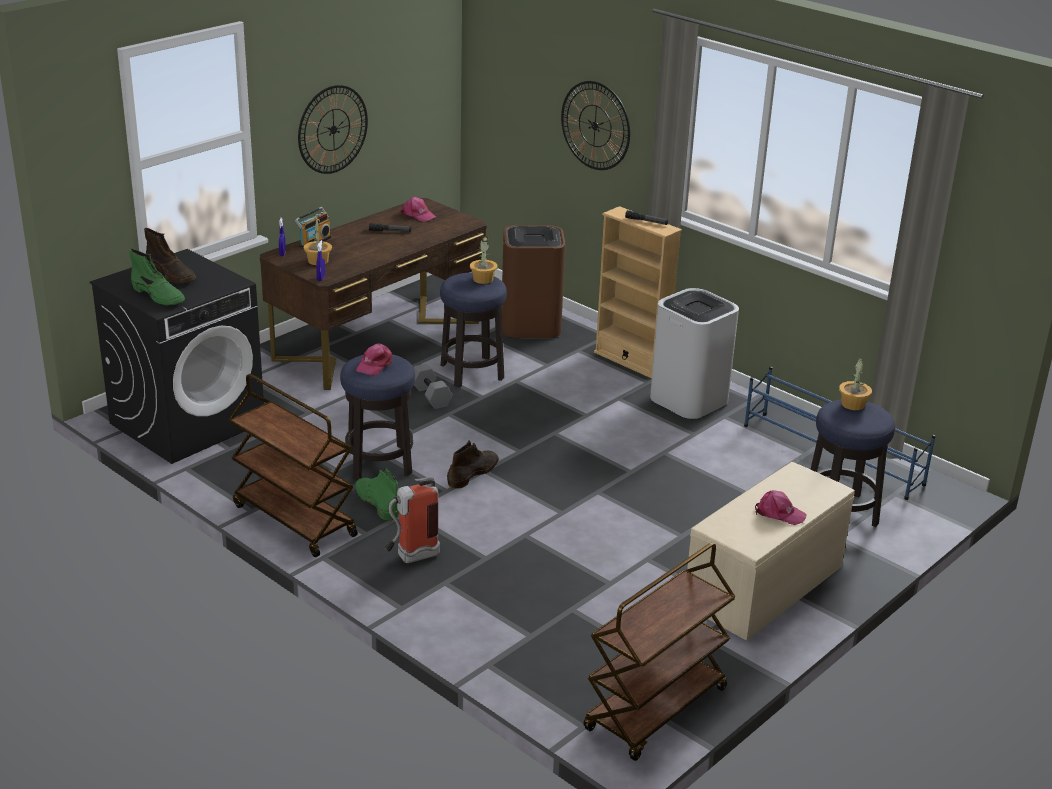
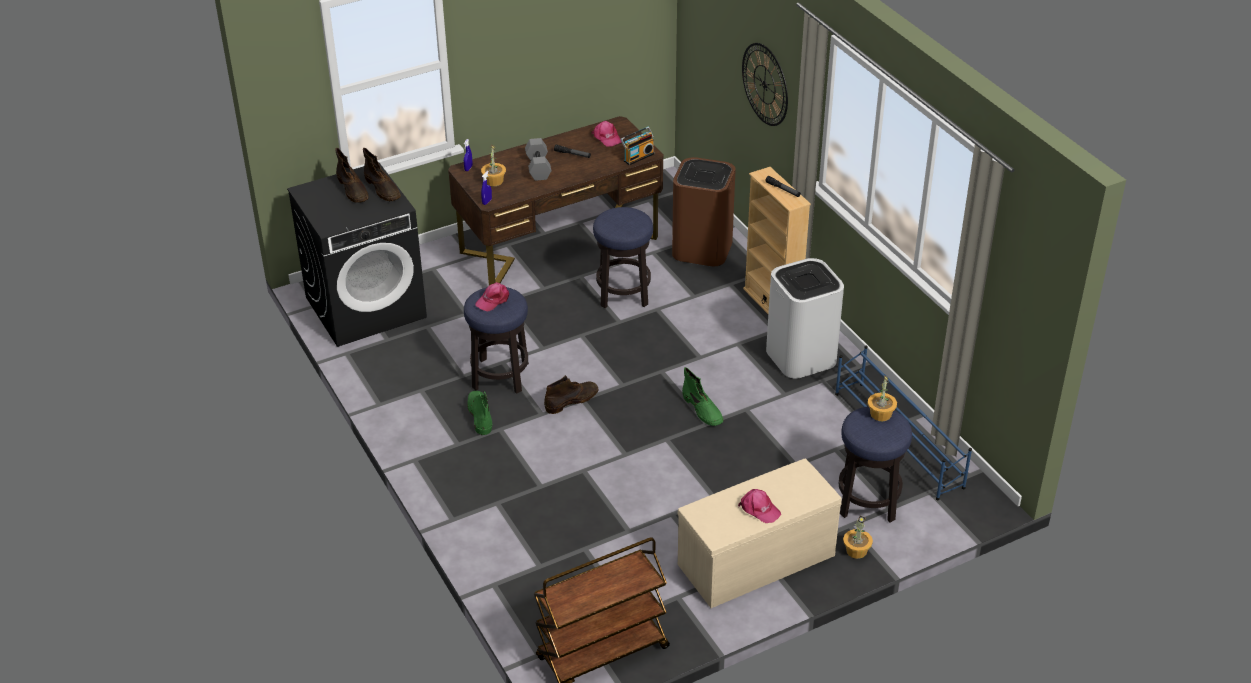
camera: 20 degrees right, 10 degrees up
(159, 296) = (333, 212): green boot -> green boot (702, 410)
(207, 270) = (383, 189): none -> brown boot
(293, 520) = (407, 420): brown cart -> none
(314, 241) = (501, 158): radio -> radio (637, 157)
(333, 129) = (534, 56): wall clock -> none
(411, 557) = (482, 474): fire extinguisher -> none
(429, 396) = (574, 313): grey dumbbell -> grey dumbbell (537, 167)
(483, 279) = (633, 218): potted plant -> potted plant (856, 550)

